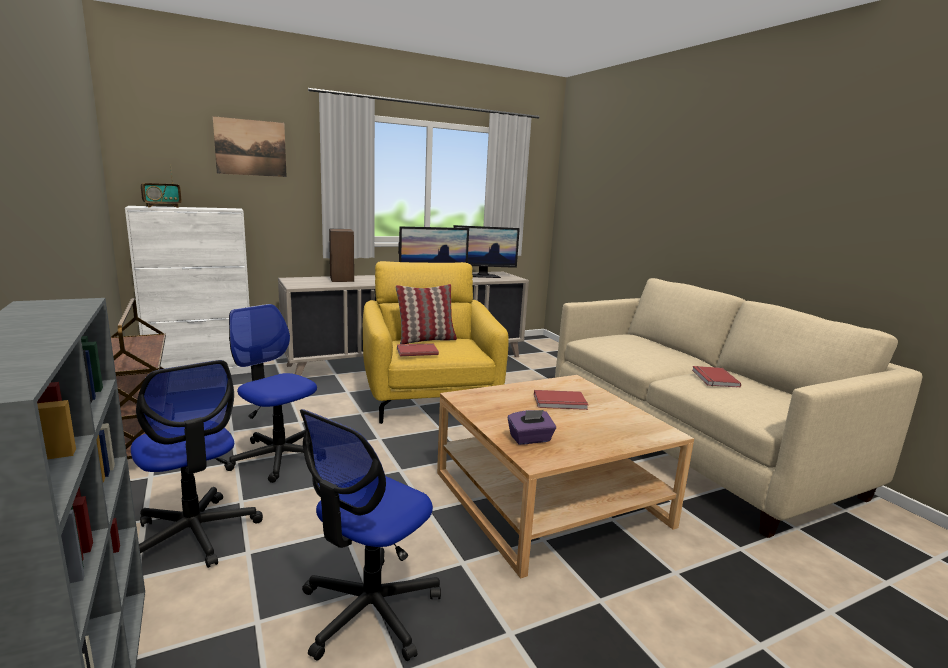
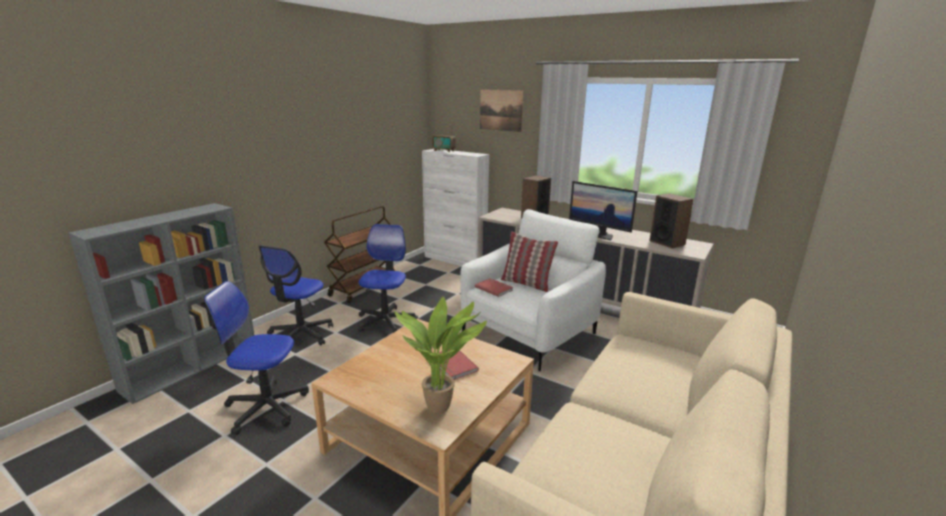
camera: 60 degrees right, 5 degrees up
(430, 397) = (528, 333): yellow armchair -> white armchair
(483, 276) = (667, 242): monitor -> speaker
(530, 439) = (367, 369): purple tissue box -> none
(627, 423) = (441, 406): none -> potted plant
(713, 378) = (608, 435): red book -> none

